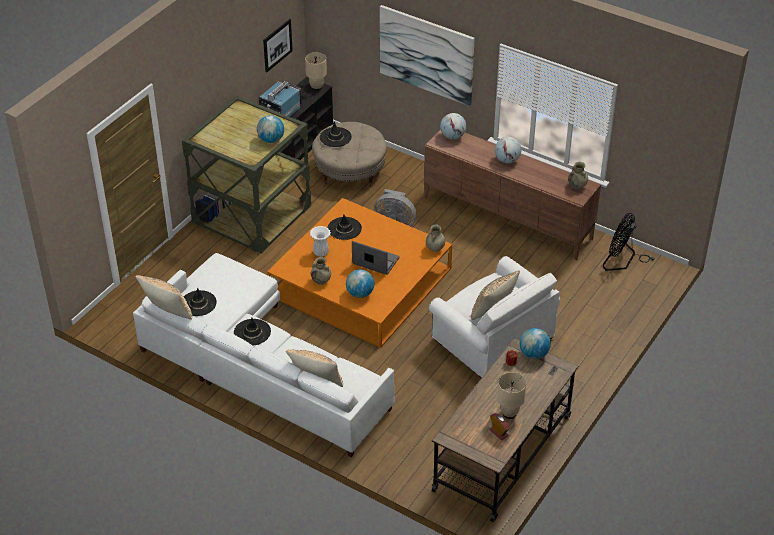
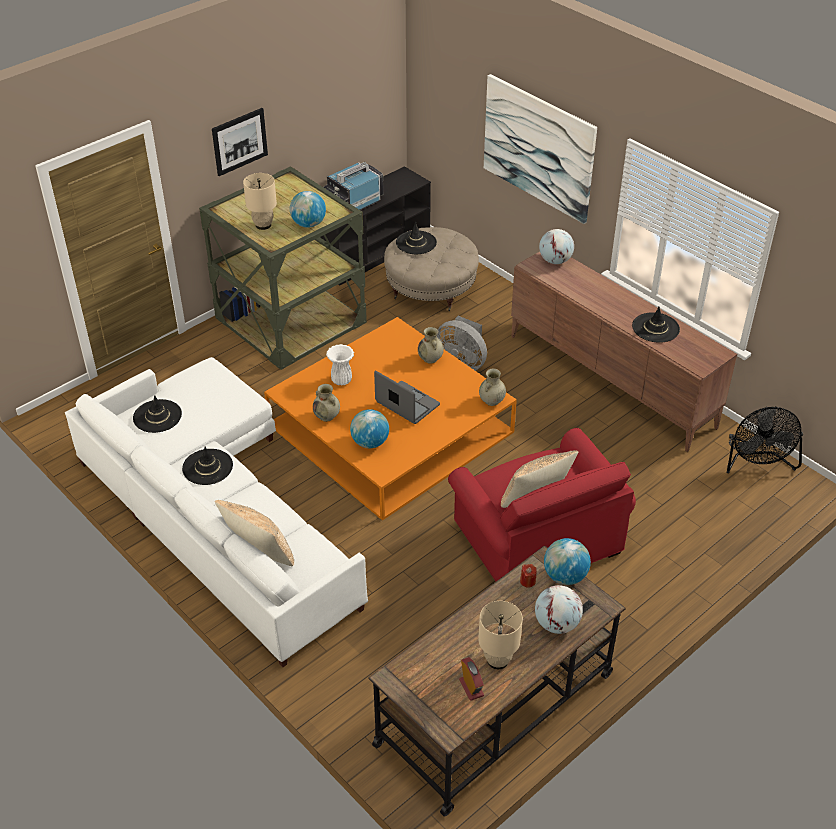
camera: 15 degrees right, 0 degrees up
(167, 314) = (98, 422): beige pillow -> none
(277, 45) = (361, 115): picture -> picture (239, 141)
(316, 87) = (411, 180): beige table lamp -> beige table lamp (263, 225)
(344, 228) = (384, 355): black hat -> black hat (655, 328)
(492, 339) = (537, 539): white armchair -> red armchair
(507, 160) = (617, 301): globe -> globe (557, 624)
(577, 186) = (703, 350): beige vase -> beige vase (430, 359)
(624, 258) = (754, 461): black fan -> black fan turned 135 degrees counterclockwise

